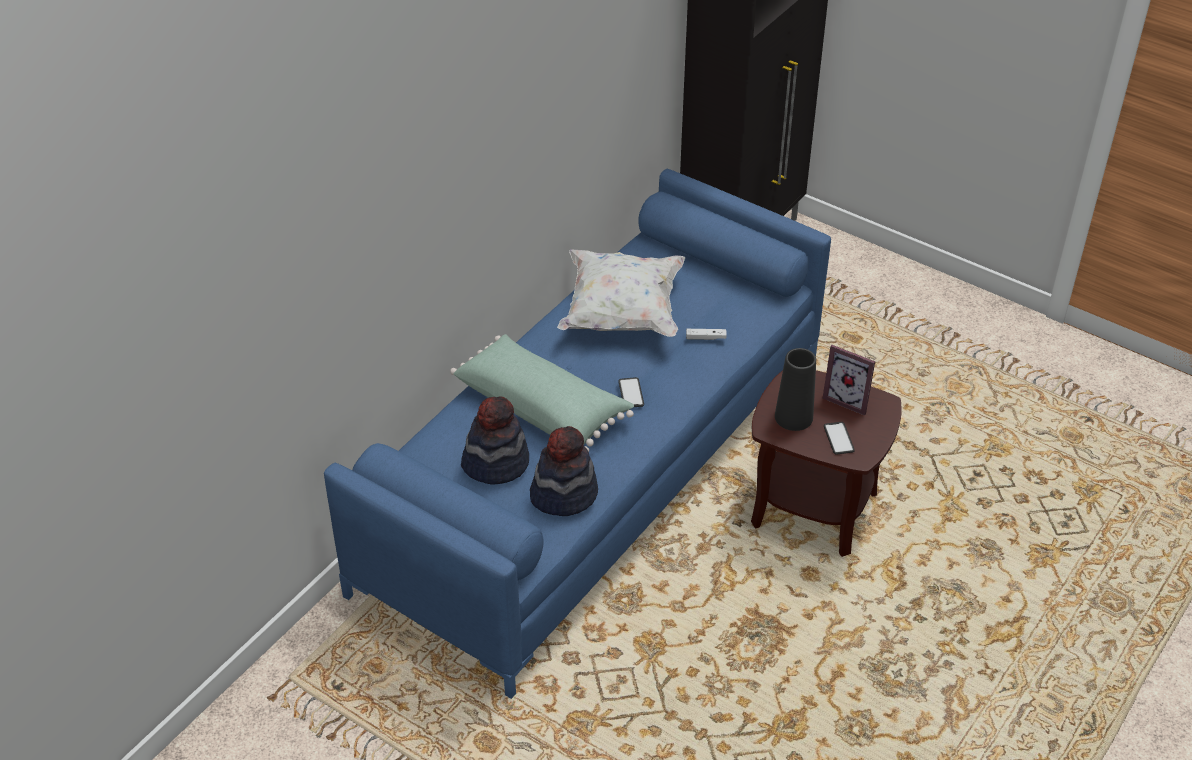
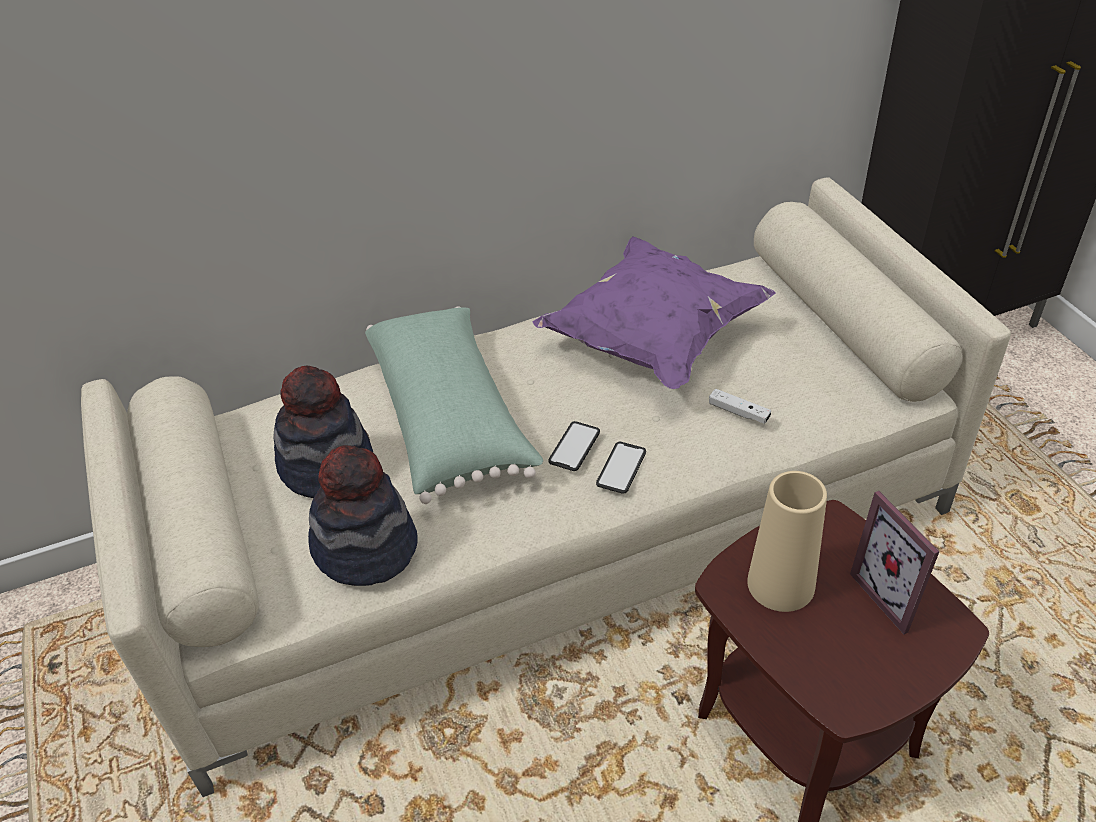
camera: 35 degrees right, 0 degrees up
(596, 467) = (557, 532): blue sofa -> beige sofa
(622, 313) = (653, 340): white pillow -> purple pillow
(793, 417) = (781, 584): black vase -> beige vase
(838, 438) = (830, 655): phone -> phone (621, 468)

